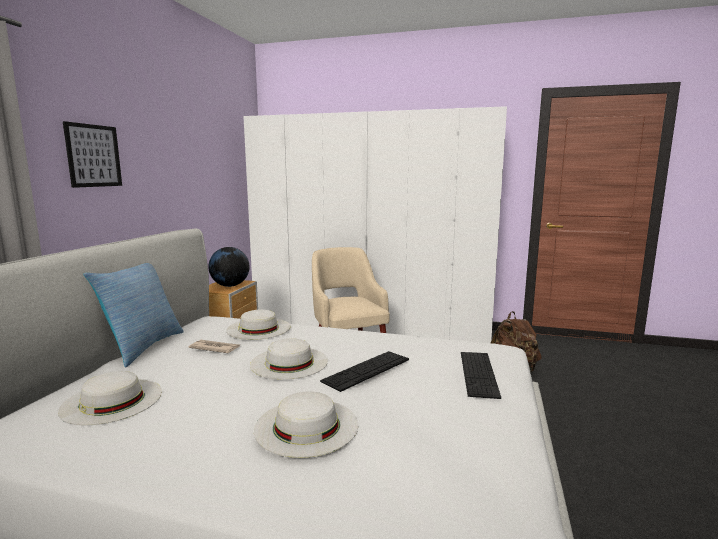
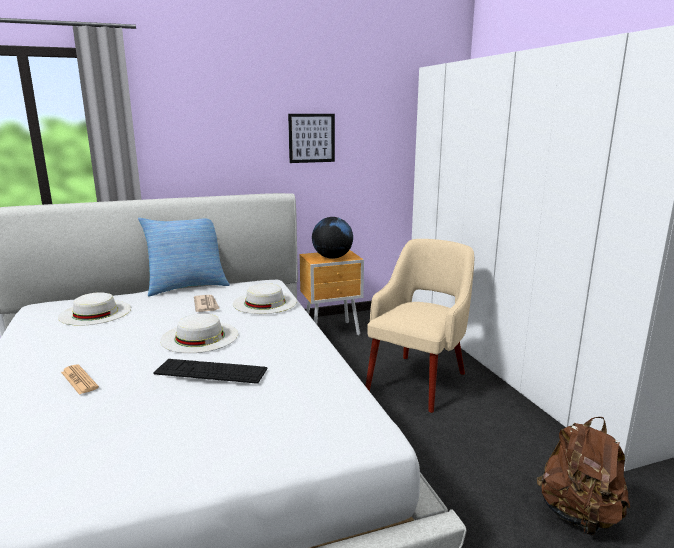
camera: 55 degrees right, 5 degrees up
(93, 156) = (211, 122): picture -> picture (311, 138)
(306, 426) = (79, 380): white hat -> newspaper
(478, 373) = (263, 433): keyboard -> none

